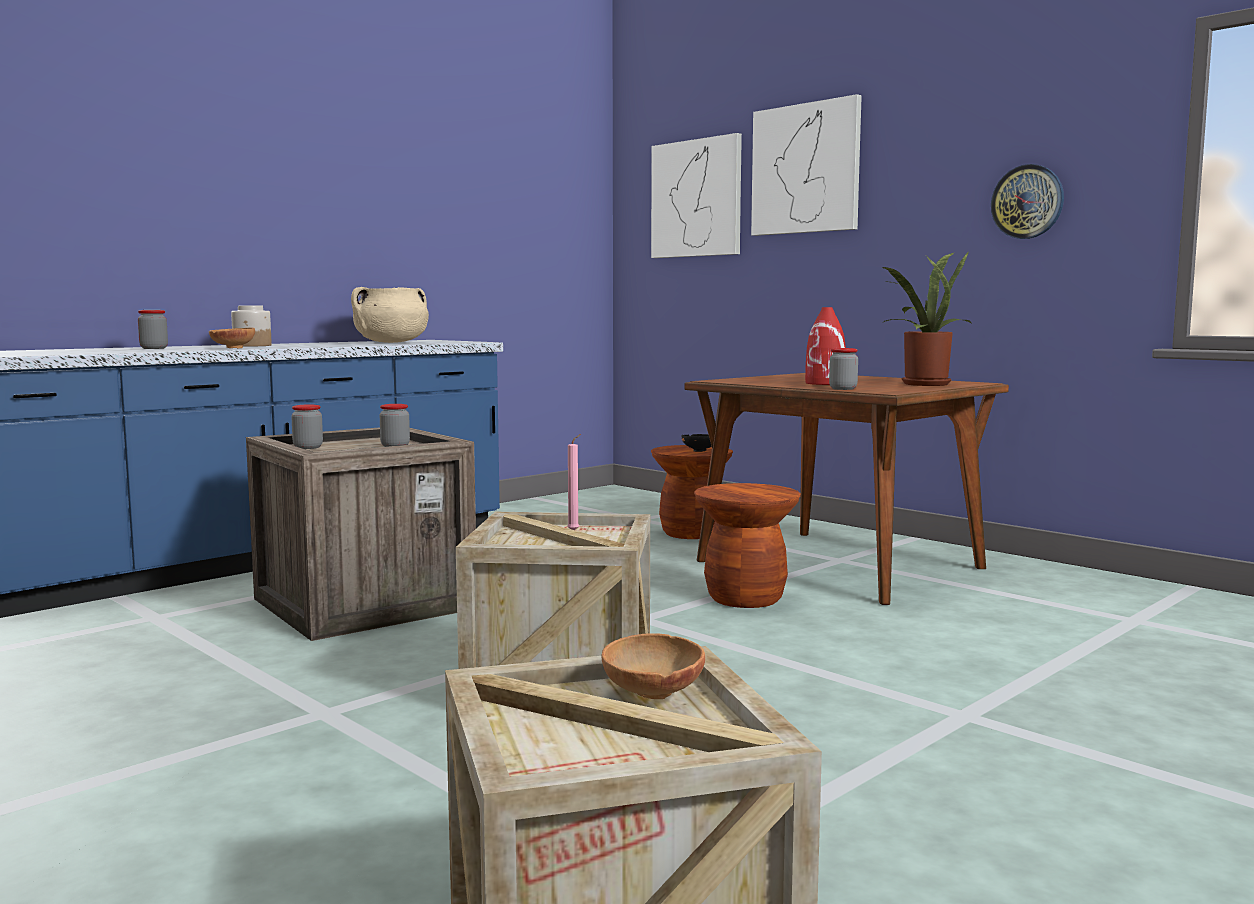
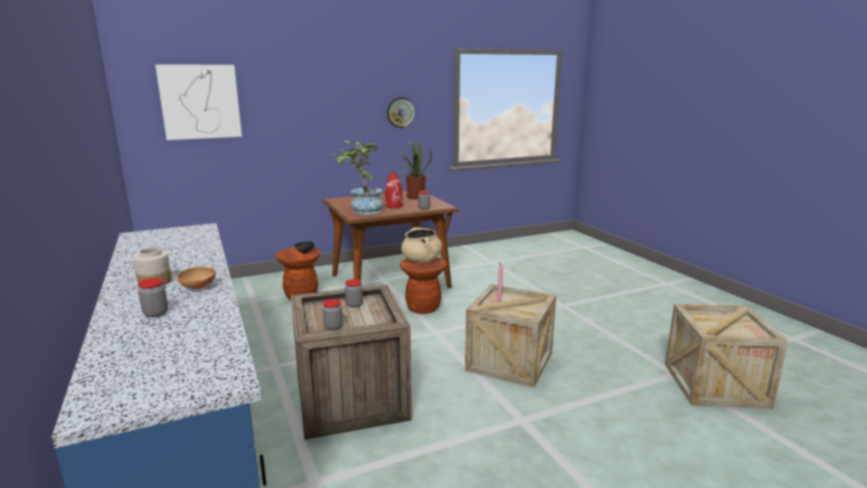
camera: 70 degrees left, 10 degrees up
(391, 342) = (169, 244): beige cooking pot -> beige cooking pot (421, 260)
(651, 695) = (704, 318): brown bowl -> none
(757, 380) = (362, 210): none -> potted plant
(806, 169) = (284, 89): picture -> none

